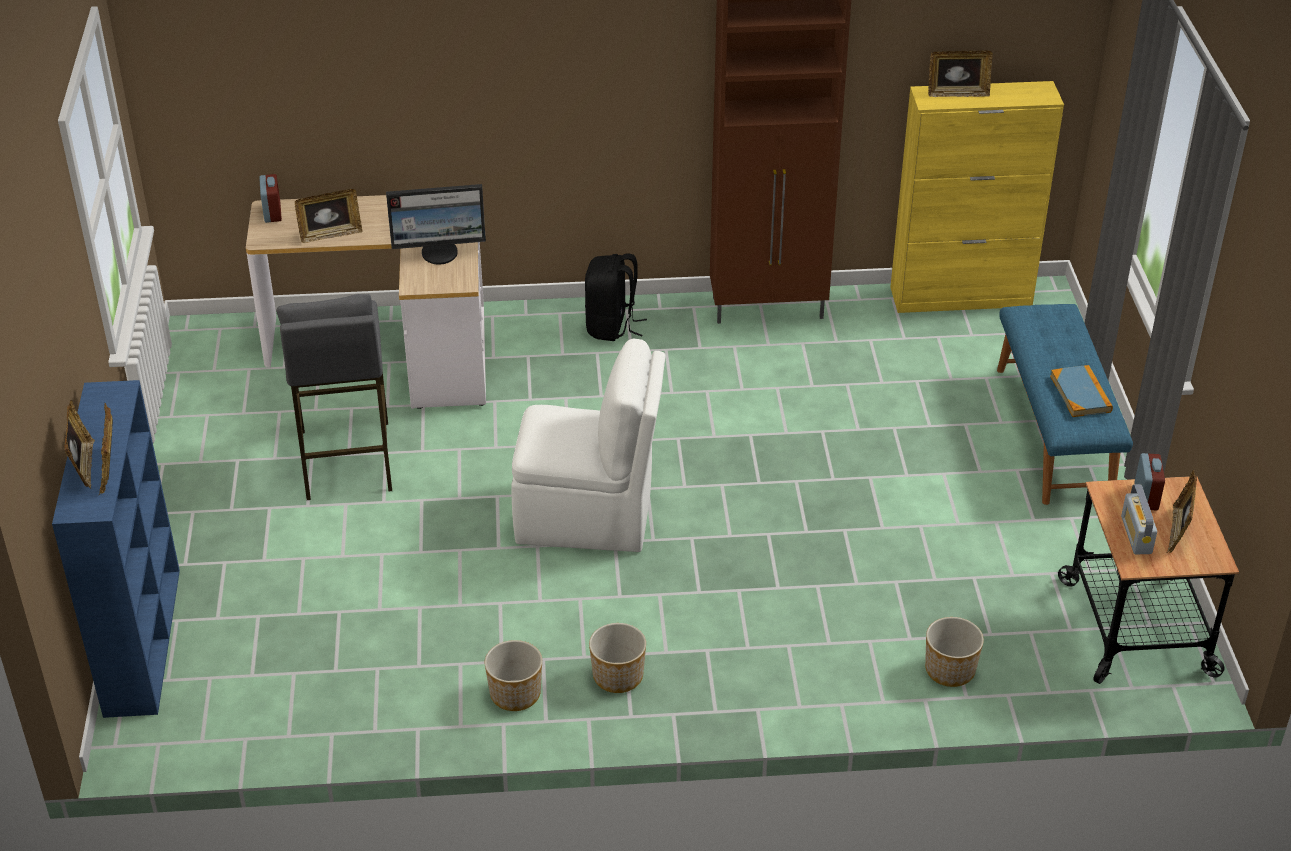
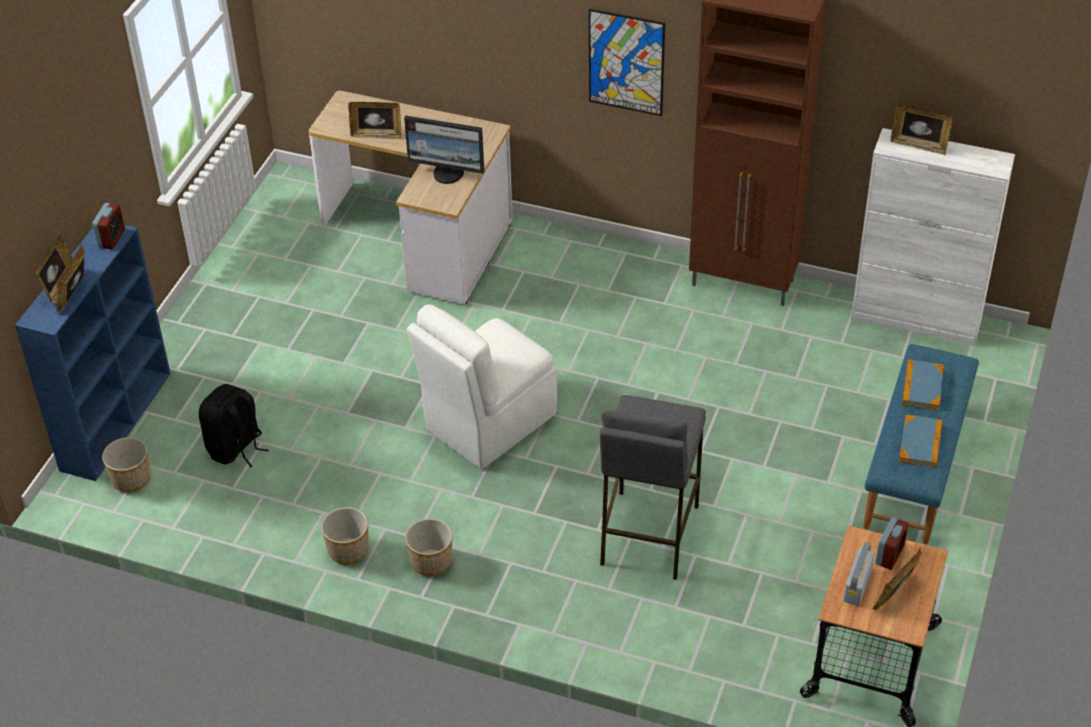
camera: 25 degrees right, 5 degrees up
(272, 213) = (345, 104): alarm clock -> alarm clock (111, 238)
(346, 460) = (335, 320): grey stool -> grey stool (648, 535)
(588, 517) = (487, 423): white chair -> white chair turned 105 degrees clockwise
(612, 80) = (626, 62): none -> picture
(612, 327) = (604, 264): black backpack -> black backpack (236, 448)
(950, 670) = (690, 644): planter -> planter (131, 479)
(961, 297) = (916, 319): yellow cabinet -> white cabinet
(1045, 342) = (922, 387): none -> book

